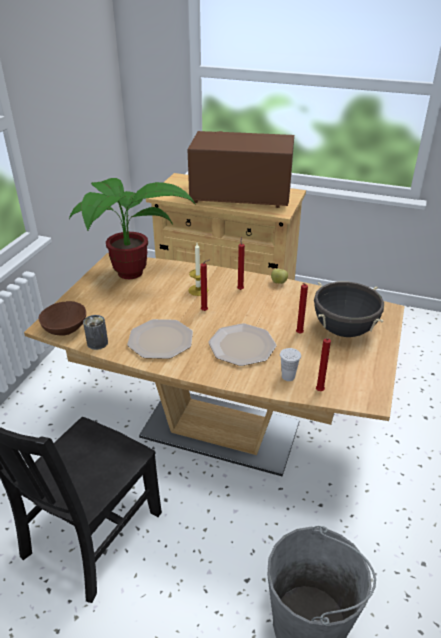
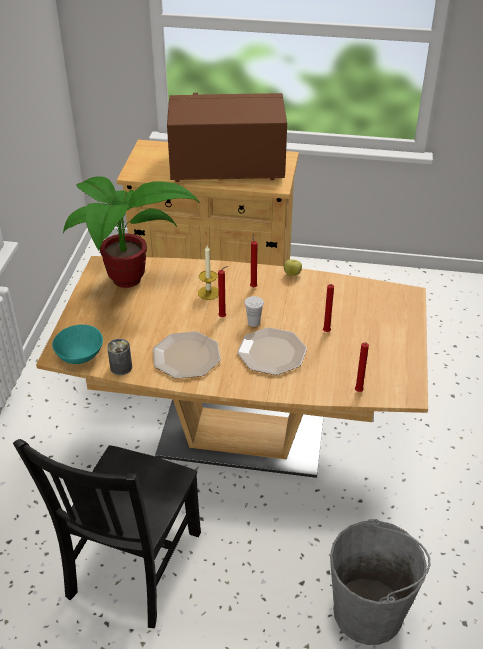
camera: 10 degrees left, 5 degrees up
(66, 328) = (80, 355): brown bowl -> turquoise bowl
(288, 376) = (325, 380): white cup -> white cup (253, 322)
(344, 330) = (370, 323): black cooking pot -> none

